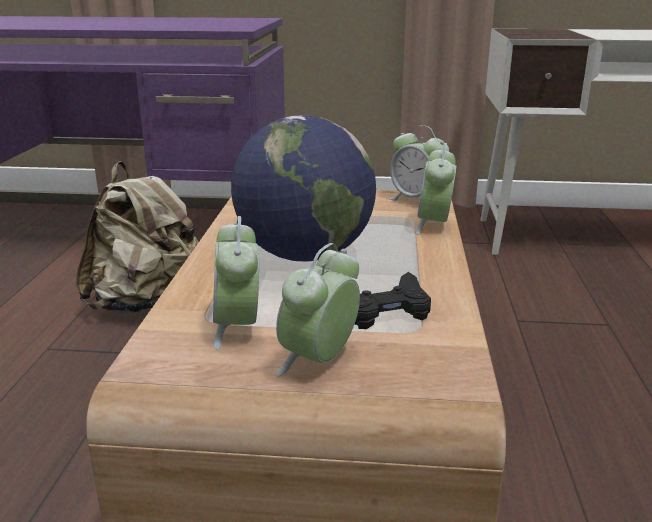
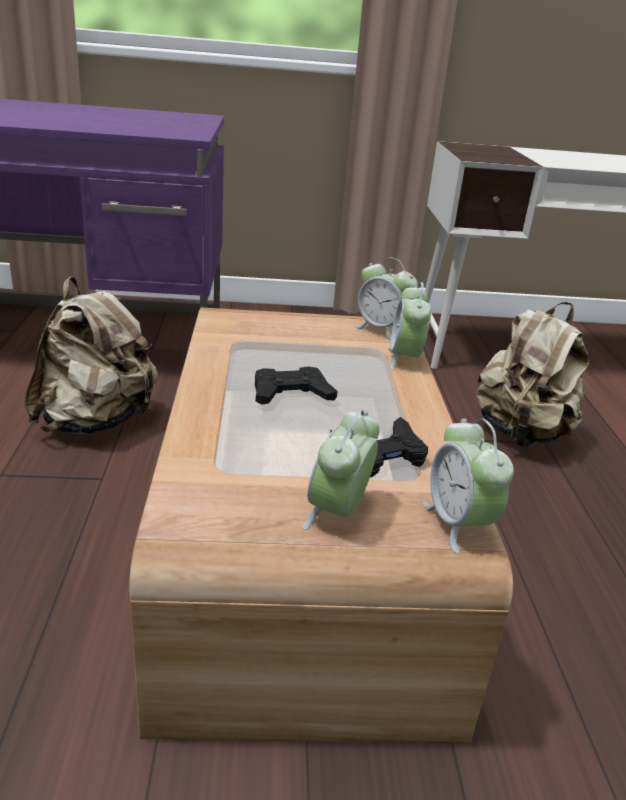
camera: 10 degrees left, 5 degrees up
(238, 327) = (251, 477): alarm clock -> alarm clock (458, 524)
(304, 255) = (291, 394): globe -> black game controller
(583, 315) = (521, 433): none -> beige backpack

